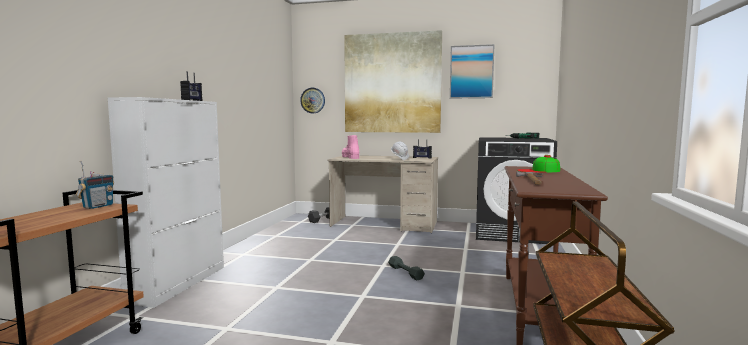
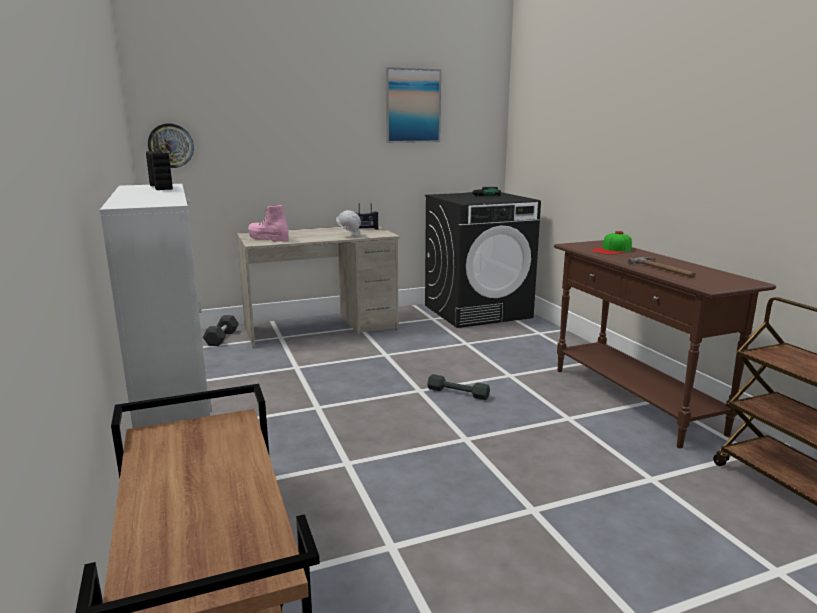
camera: 35 degrees left, 10 degrees up
(97, 206) = (203, 433): radio -> none
(392, 83) = (305, 119): picture -> none

